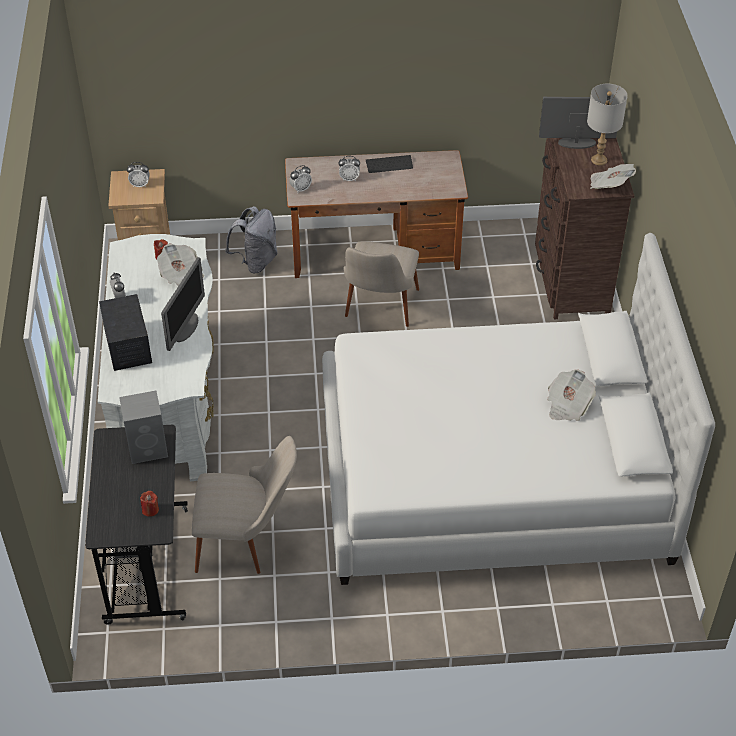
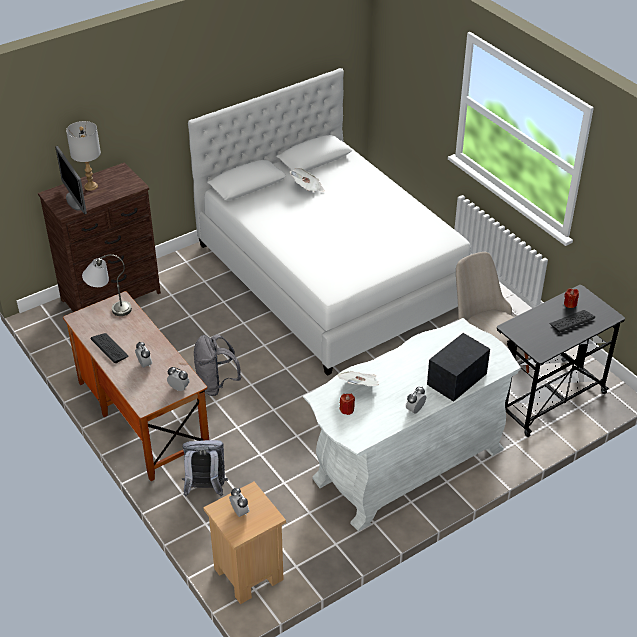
camera: 120 degrees left, 5 degrees down
(124, 493) = (572, 321): none -> keyboard
(149, 448) = (527, 328): grey speaker -> none
(186, 327) = (410, 357): monitor -> none
(379, 312) = (216, 384): beige chair -> grey backpack
(449, 180) = (109, 307): none -> grey table lamp
(609, 185) = (120, 174): newspaper -> none

